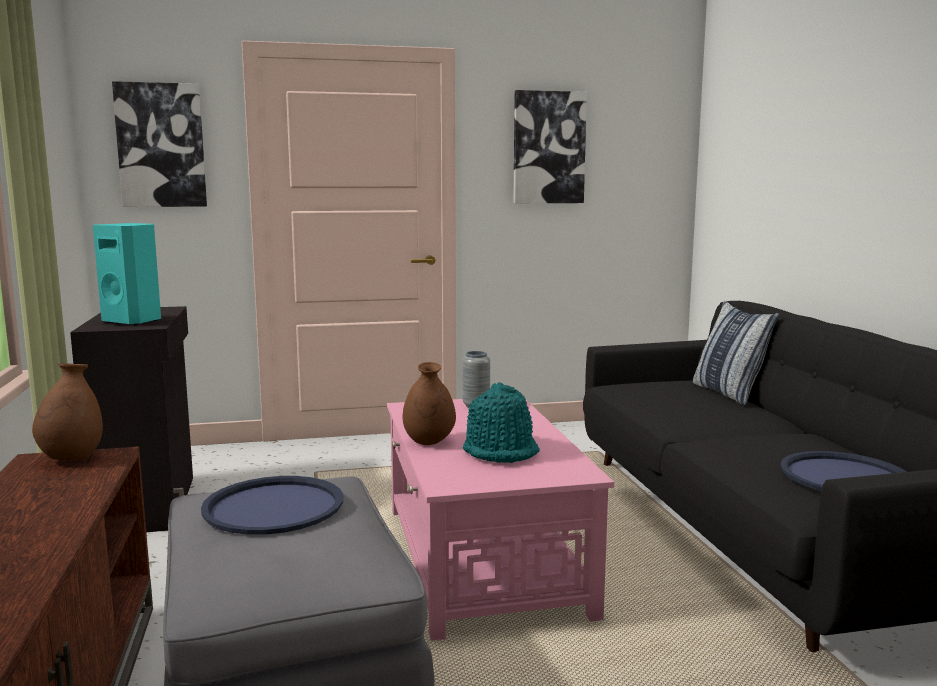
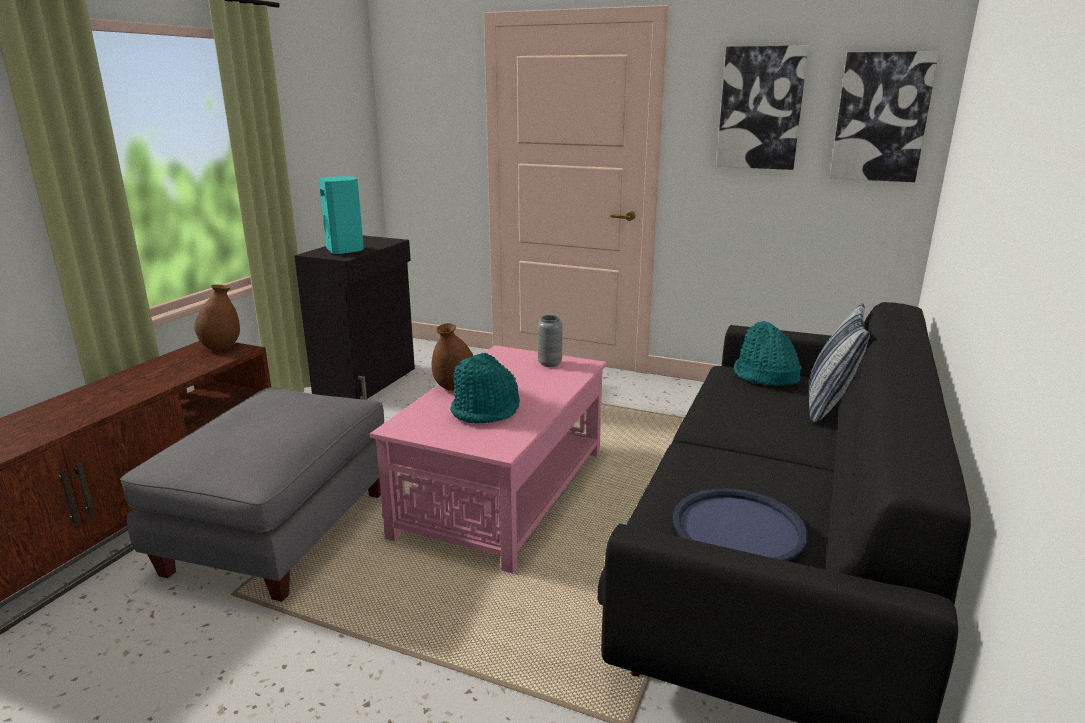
camera: 35 degrees right, 10 degrees up
(161, 145) = (427, 105): picture -> picture (881, 117)
(273, 506) = (279, 411): blue tray -> none
(653, 383) = (764, 376): none -> turquoise hat

